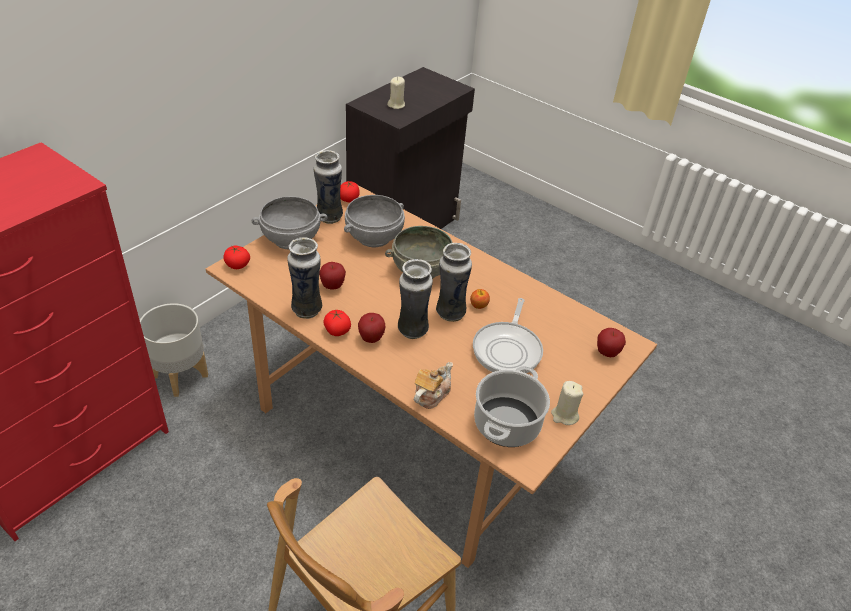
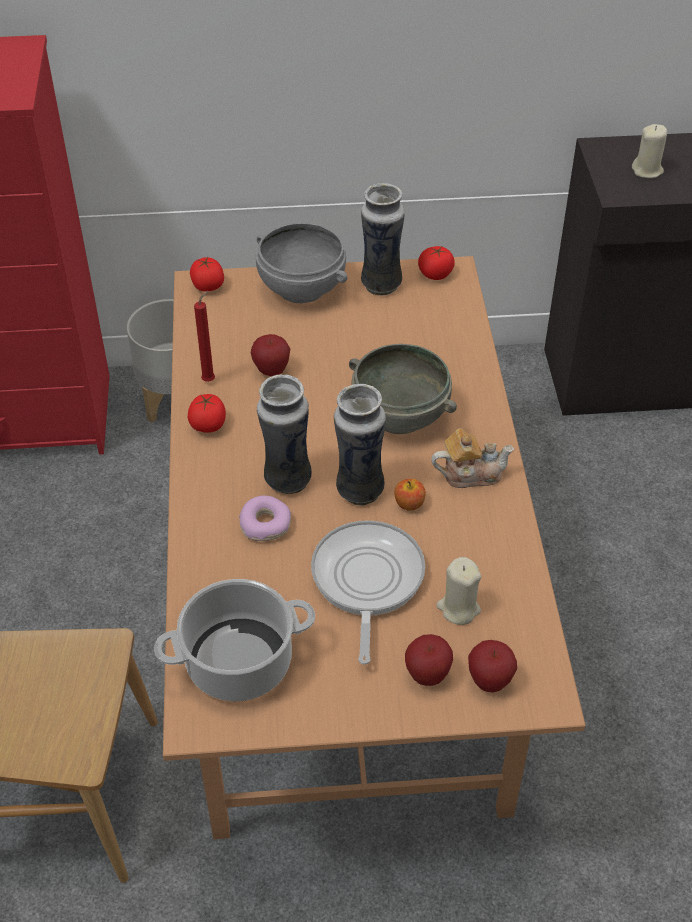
camera: 50 degrees right, 5 degrees up
(306, 309) = (210, 380): vase -> red candle
(371, 339) = (230, 458): apple -> apple (427, 676)
(374, 238) = (399, 340): grey bowl -> none
(431, 357) = (265, 524): none -> donut
(431, 394) = (206, 565): teapot -> teapot (470, 473)
(508, 349) = (366, 581): frying pan -> frying pan turned 120 degrees clockwise
(564, 415) = (318, 708): beige candle -> beige candle (458, 608)

